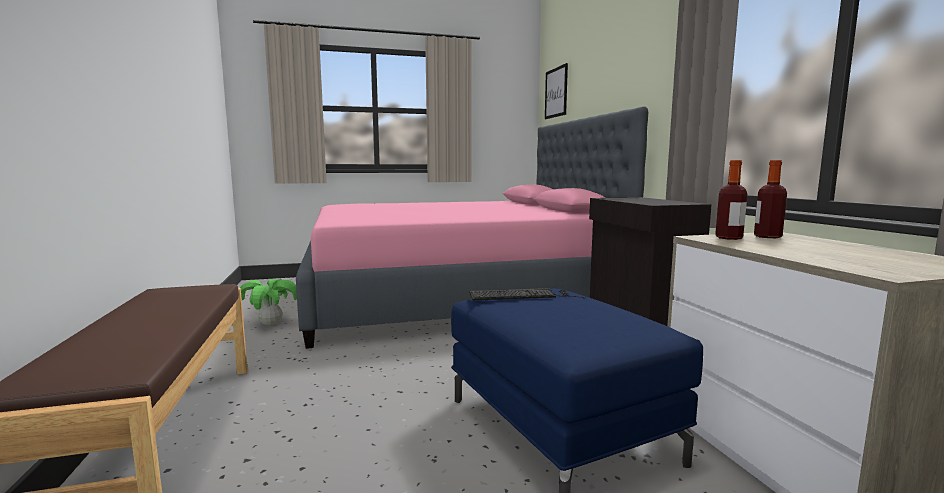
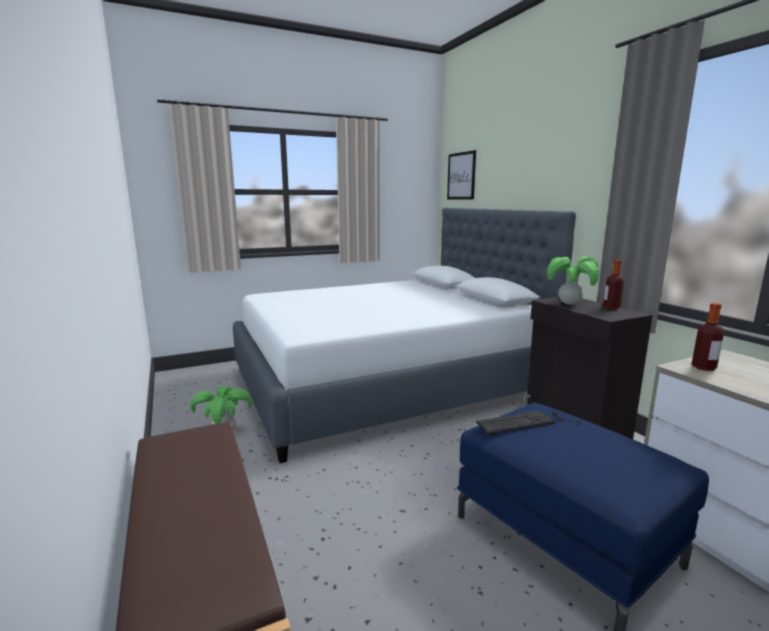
camera: 10 degrees left, 5 degrees up
(456, 298) = (387, 382): pink bed -> white bed
(627, 199) = (569, 303): none -> potted plant
(767, 237) = (729, 363): bottle -> bottle (611, 308)

